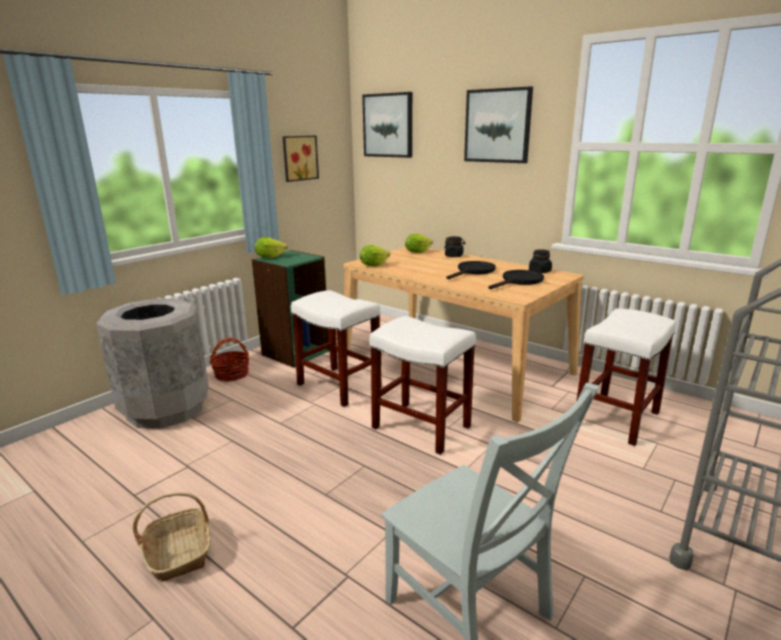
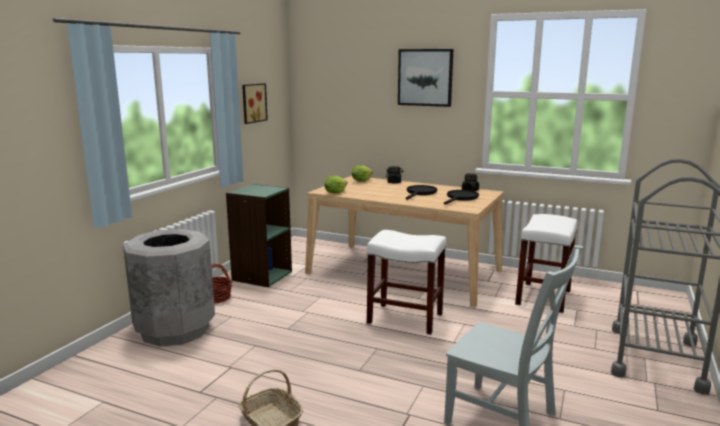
camera: 15 degrees left, 5 degrees down
(270, 257) = (240, 190): lettuce -> none
(338, 386) = (318, 297): white stool -> none
(388, 125) = (325, 75): picture -> none

